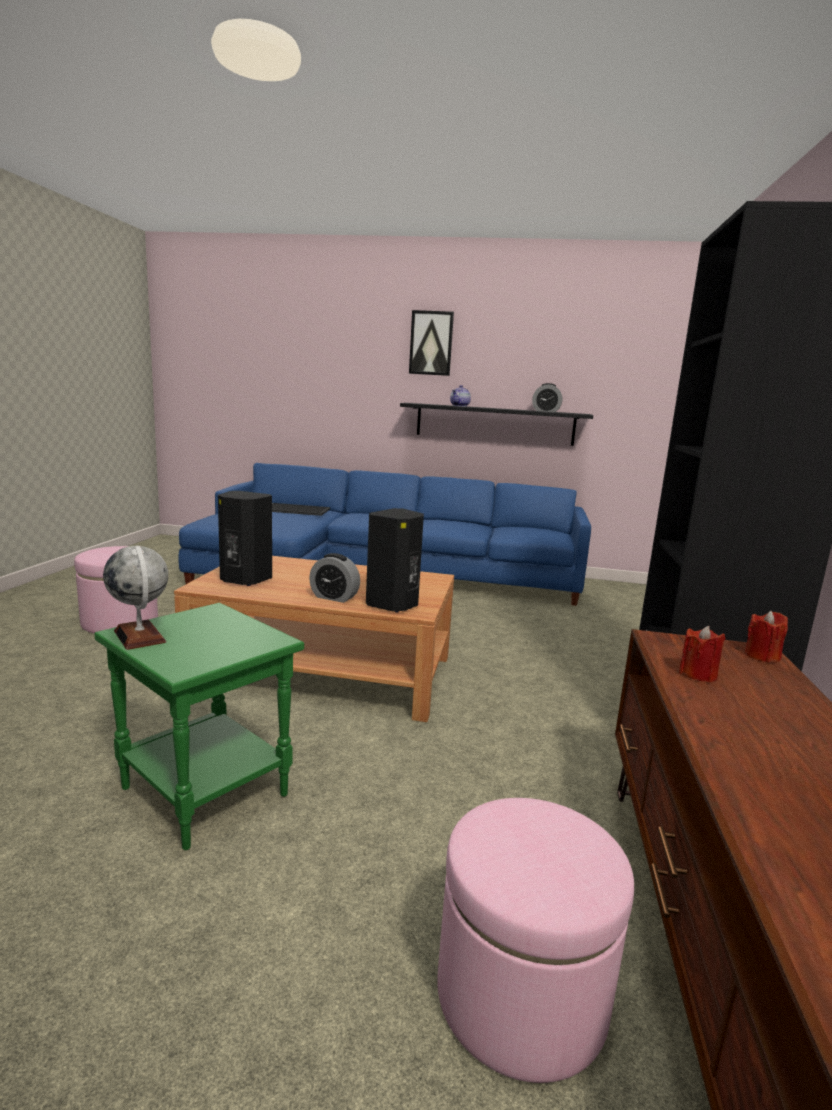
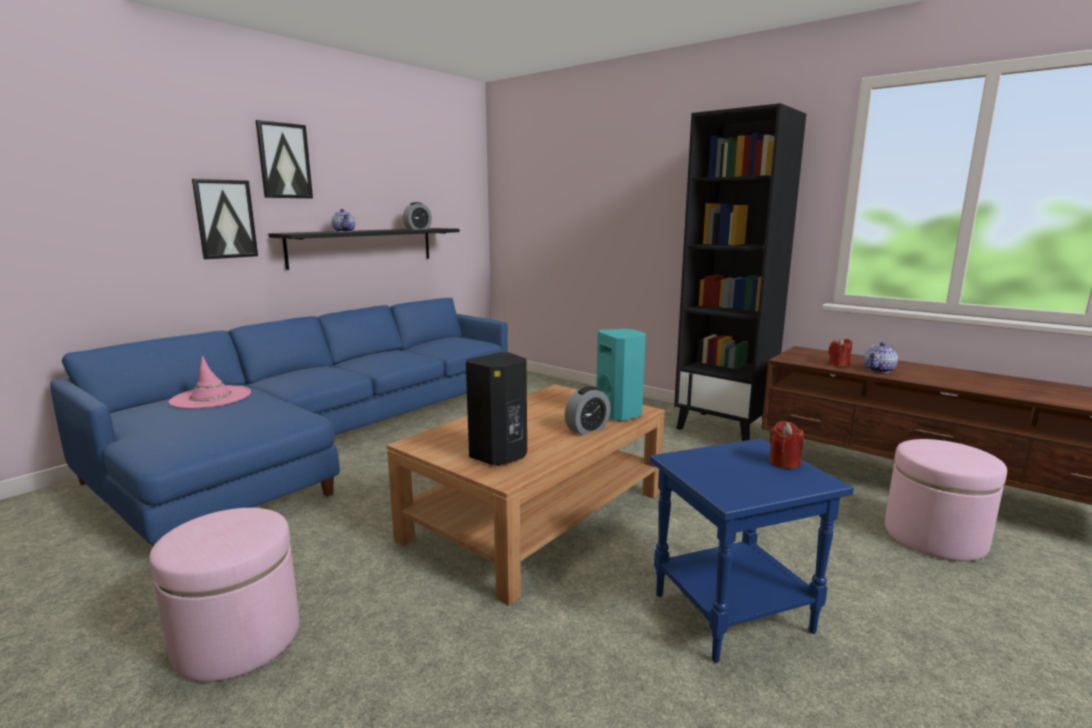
camera: 60 degrees left, 0 degrees up
(140, 636) = (744, 492): globe -> none
(202, 792) = (732, 614): green side table -> blue side table
(295, 510) = (211, 398): tray -> pink hat
(376, 389) = (225, 219): none -> picture
(394, 605) = (620, 414): black speaker -> turquoise speaker
(722, 707) = (879, 370): none -> teapot
(762, 656) = (811, 350): red candle -> red candle (784, 463)

